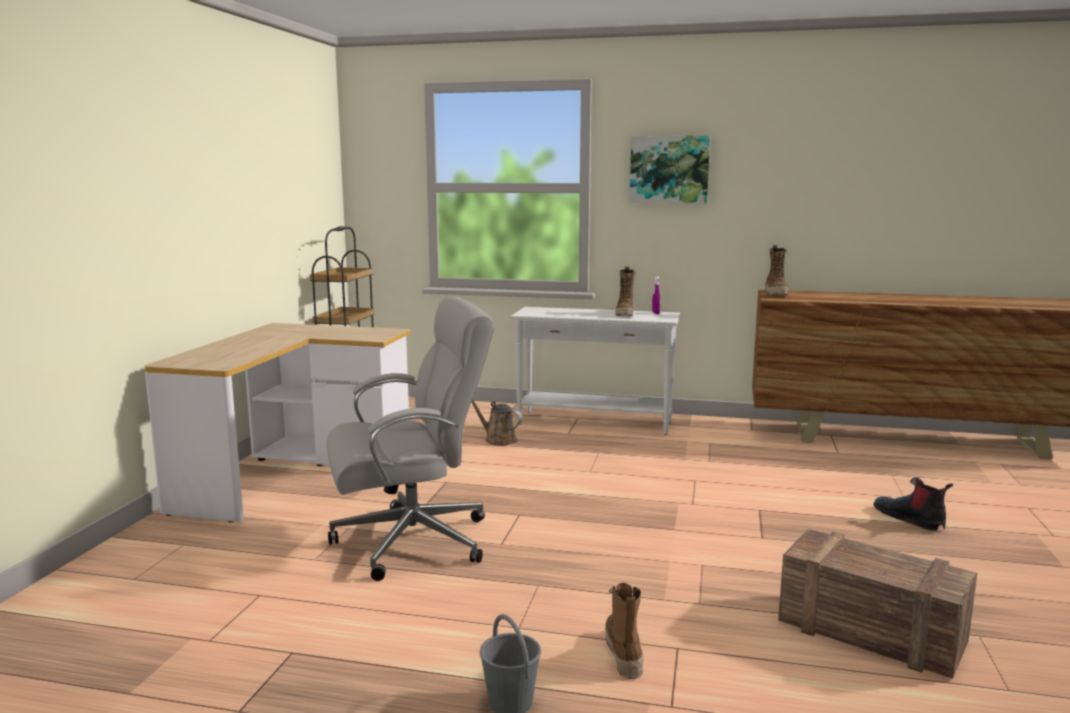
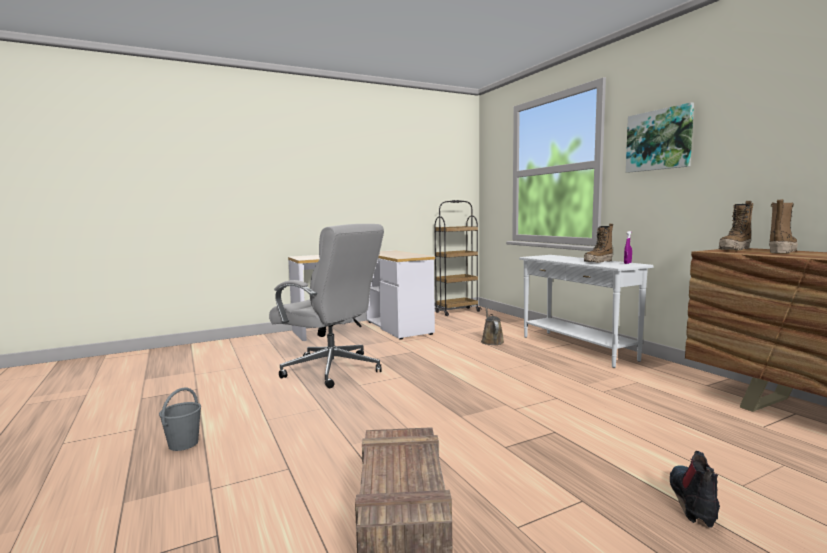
camera: 50 degrees right, 5 degrees down
(623, 653) = (264, 454): boot -> boot (781, 251)

